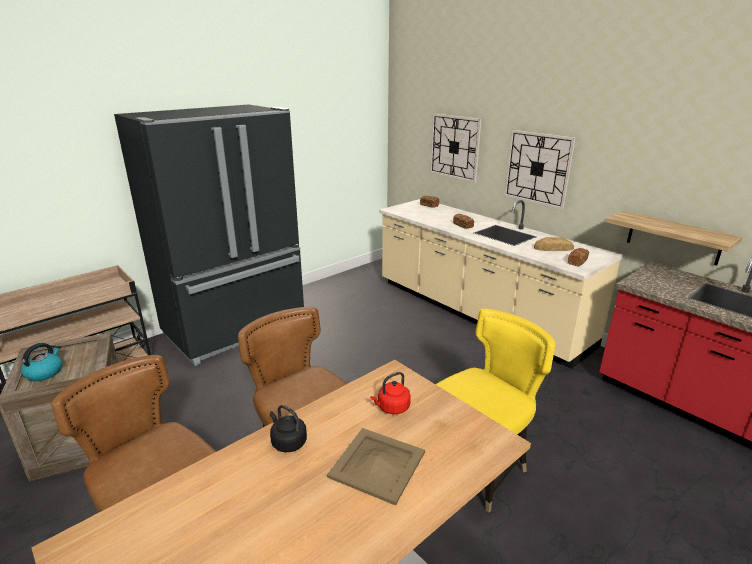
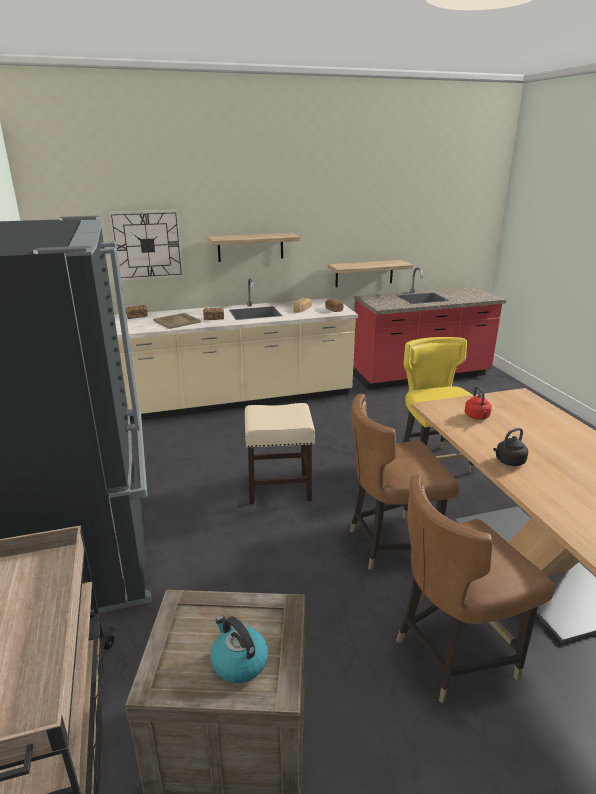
camera: 65 degrees left, 0 degrees up
(353, 377) = (280, 487): none -> beige stool
(376, 465) = (539, 434): beige tray -> beige tray (177, 321)
(537, 168) = (250, 247): wall clock -> shelf

